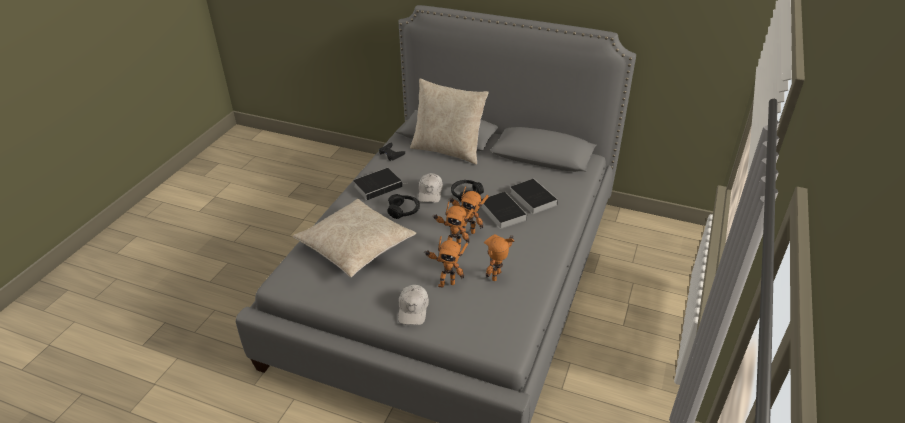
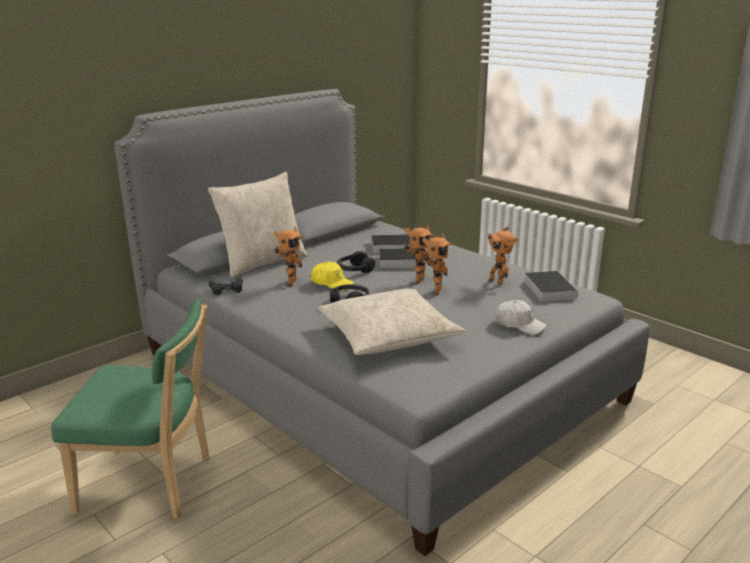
camera: 65 degrees left, 15 degrees down
(281, 232) = (152, 484): none -> green chair
(379, 186) = (284, 306): book -> book (548, 289)
(430, 192) = (332, 283): white cap -> yellow cap
(446, 283) = (489, 304): toy robot -> toy robot (289, 283)

